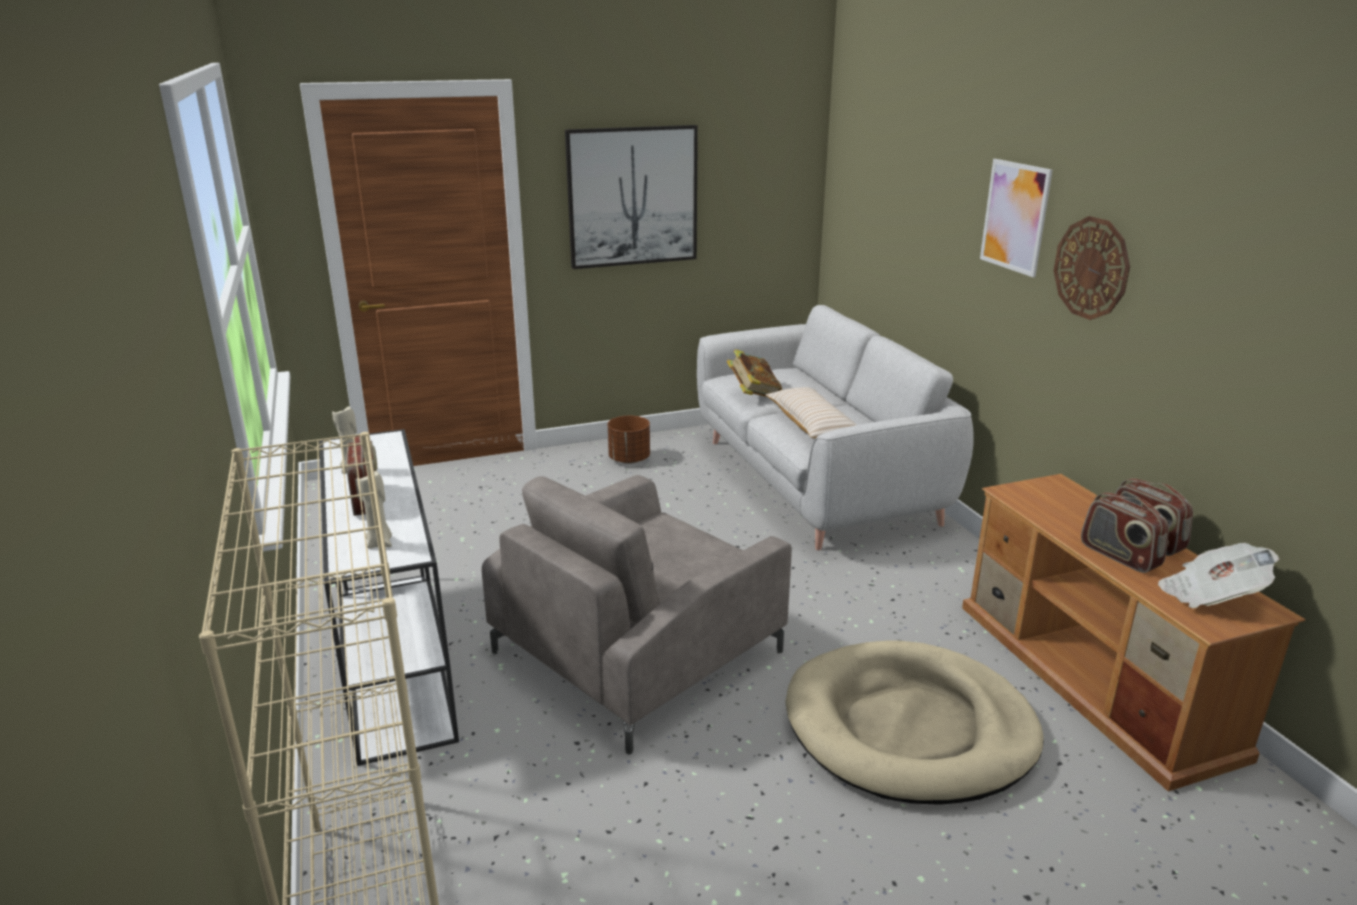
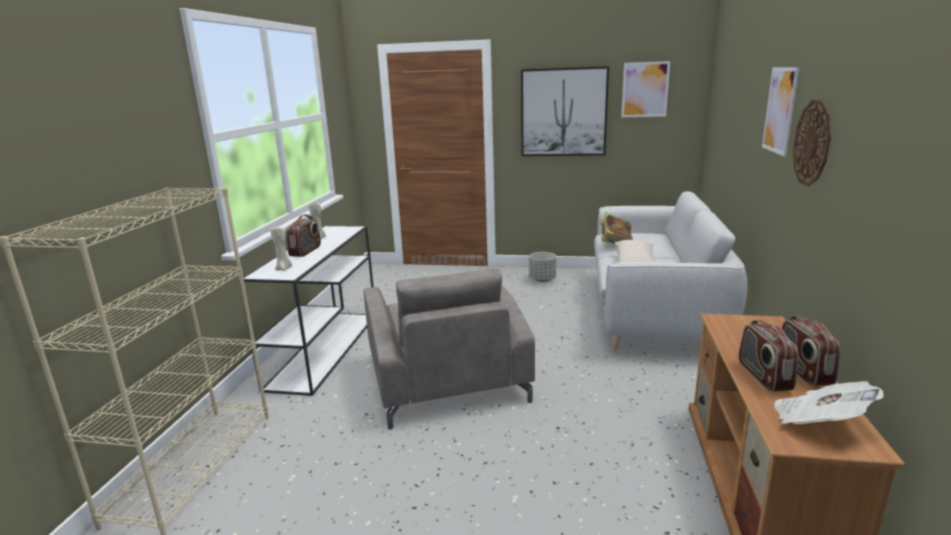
camera: 30 degrees right, 5 degrees down
(629, 459) = (542, 280): brown planter -> grey planter
(638, 651) = (446, 377): grey armchair -> grey armchair turned 90 degrees counterclockwise
(745, 159) = (645, 89): none -> picture
(909, 728) = (571, 471): beige dog bed -> none

